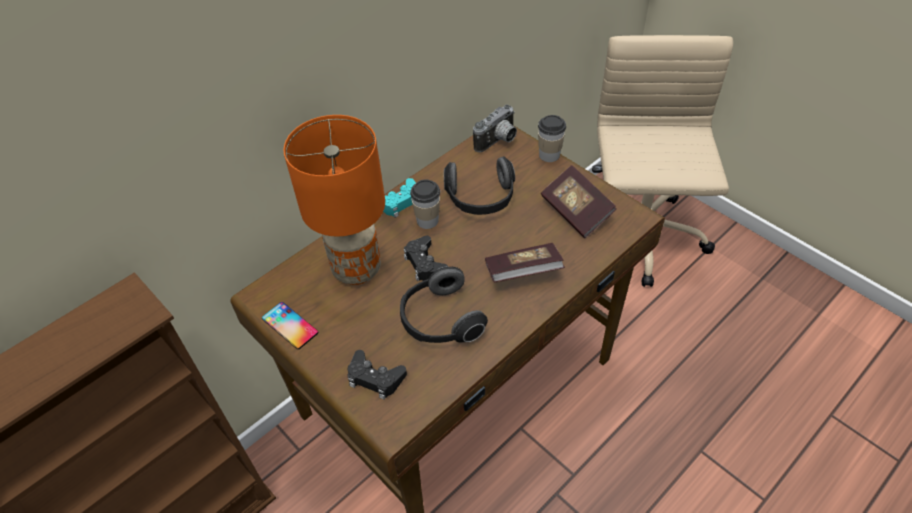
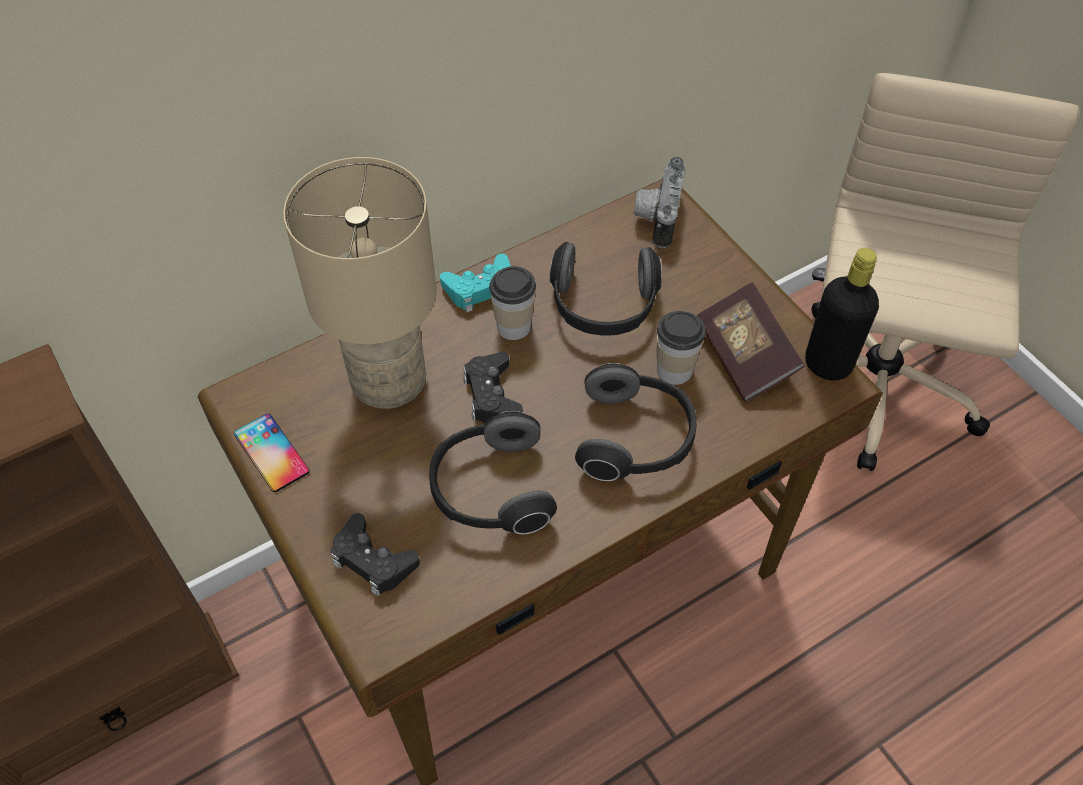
camera: 10 degrees right, 5 degrees up
(357, 268) = (391, 383): orange table lamp -> beige table lamp
(498, 141) = (656, 217): camera -> camera turned 135 degrees clockwise
(523, 272) = (635, 439): book -> headphones
(549, 155) = (729, 254): cup -> cup (674, 370)
(627, 207) = (828, 364): none -> black bottle

